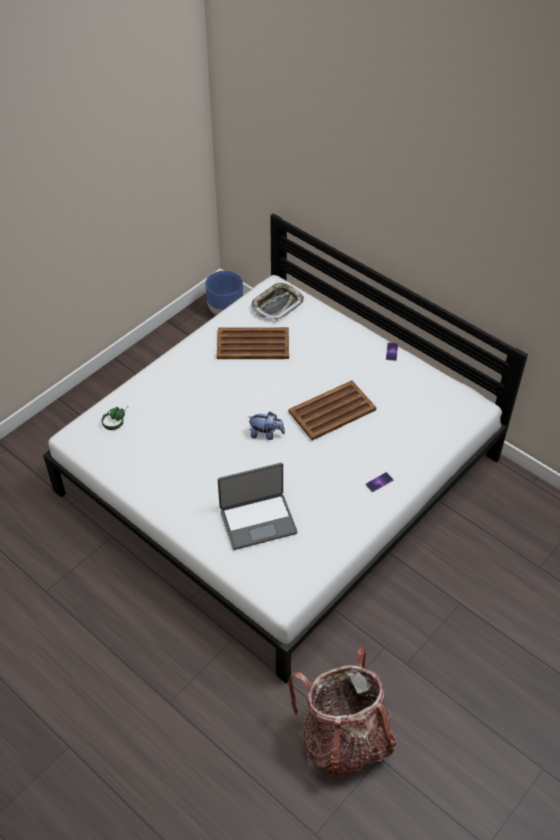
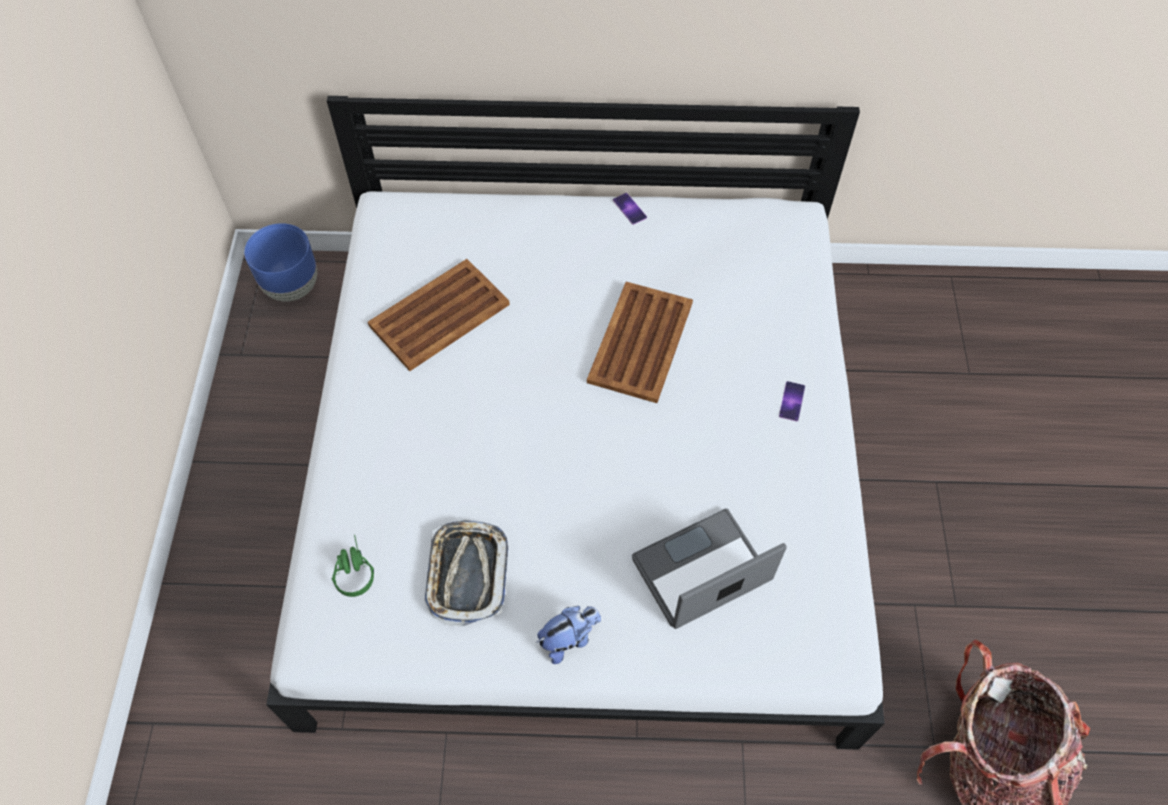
camera: 40 degrees left, 10 degrees up
(258, 520) = (702, 572): laptop -> laptop turned 150 degrees counterclockwise
(266, 434) = (588, 436): plush toy -> plush toy (569, 639)
(277, 304) = (414, 234): tray -> tray (466, 574)

